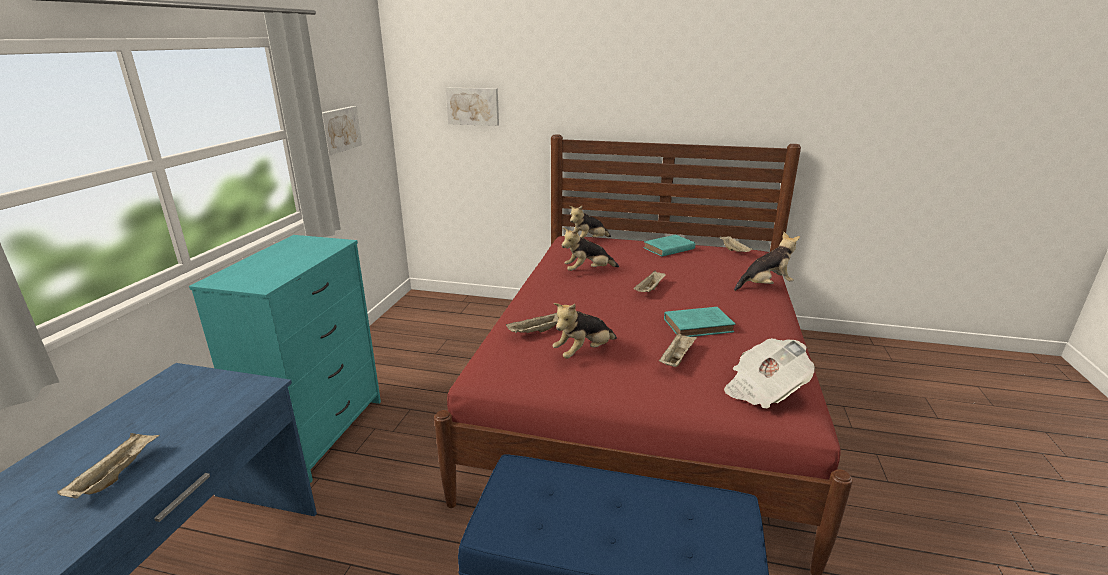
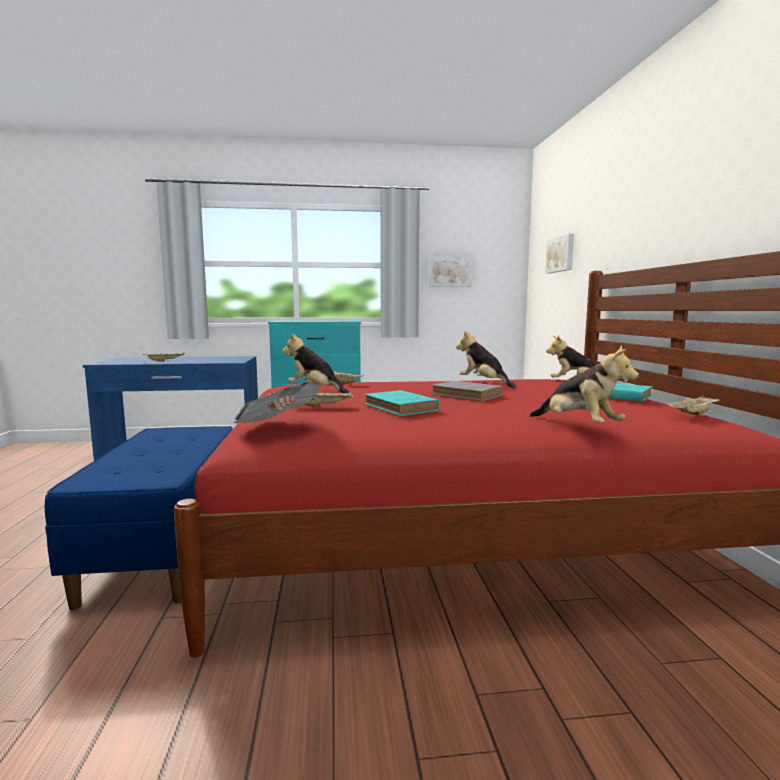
camera: 70 degrees right, 15 degrees down
(649, 290) = (468, 395): beige tray -> grey book

